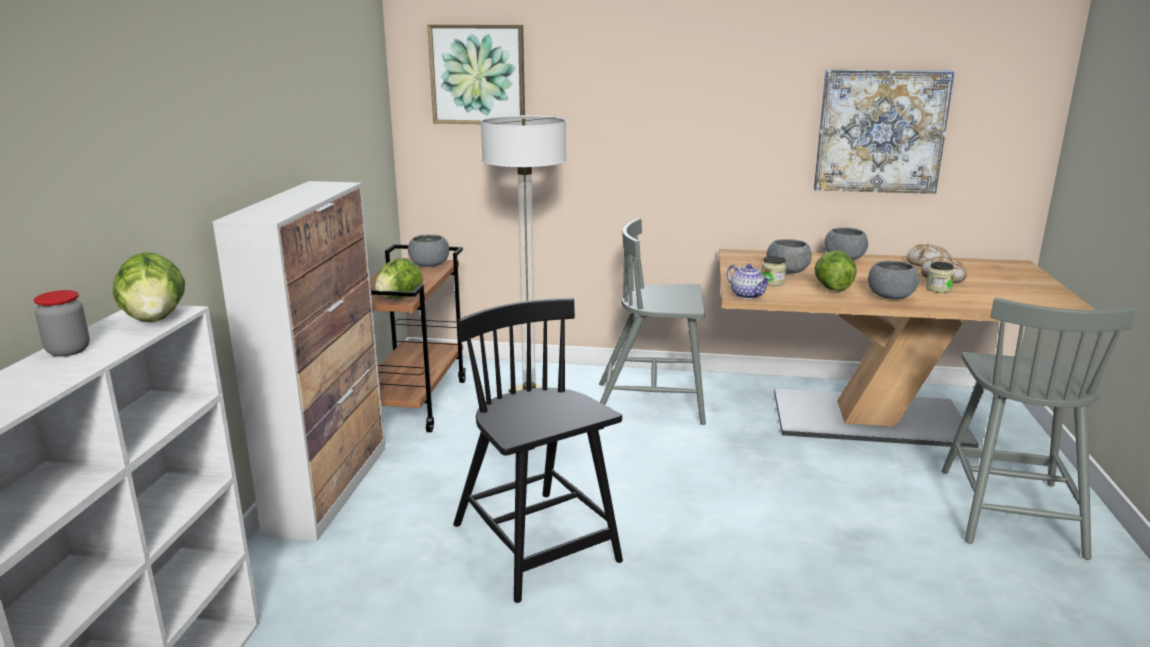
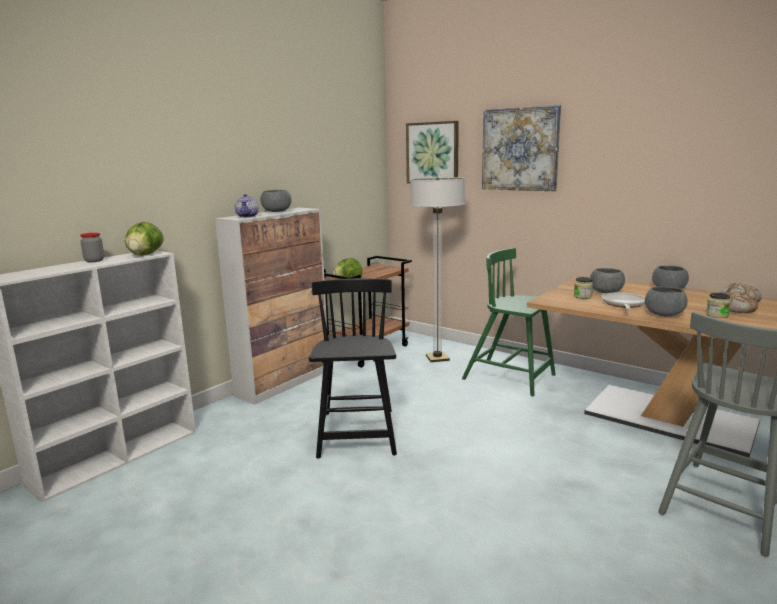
camera: 30 degrees right, 5 degrees down
(429, 265) = (388, 268): grey bowl -> grey bowl (276, 211)
(652, 403) = (510, 377): grey chair -> green chair
(747, 295) = (550, 301): teapot -> teapot (247, 216)
(831, 288) = (623, 304): lettuce -> frying pan
(880, 131) = (707, 191): picture -> picture (520, 149)

